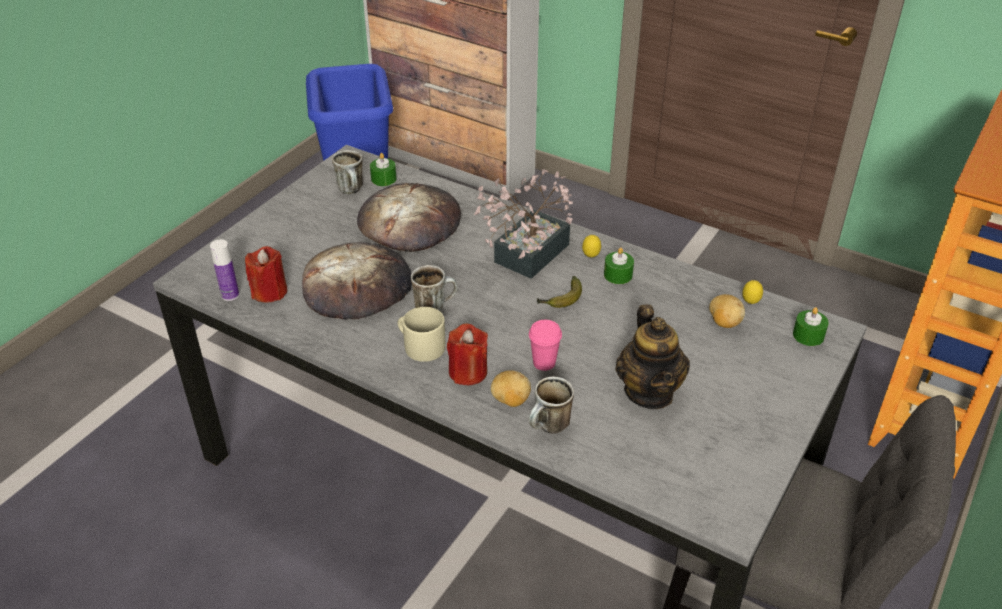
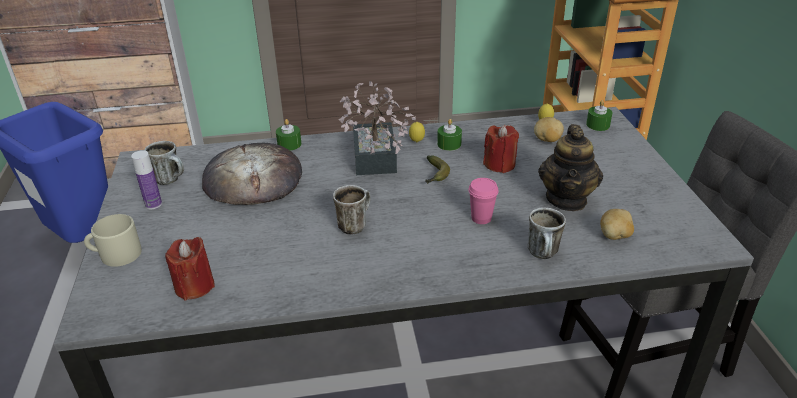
camera: 40 degrees left, 5 degrees down
(230, 295) = (157, 309): bottle -> bottle (153, 204)
(358, 286) = (271, 242): bread -> none
(383, 179) = (189, 161): green candle -> green candle (289, 144)
(420, 345) = (380, 255): beige mug -> beige mug (115, 254)
(468, 372) = (440, 253): red candle -> red candle (499, 164)
(510, 400) = (495, 253): potato -> potato (614, 236)
(649, 392) = (567, 199): teapot -> teapot turned 60 degrees clockwise

